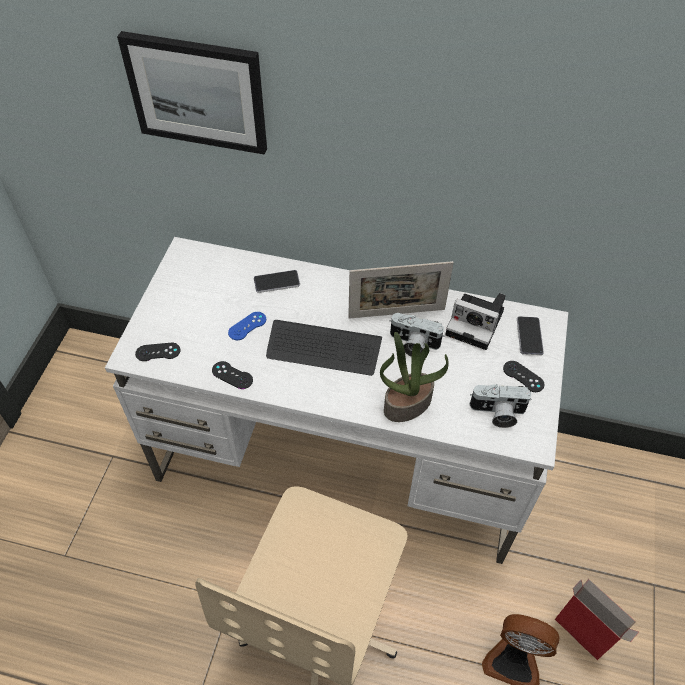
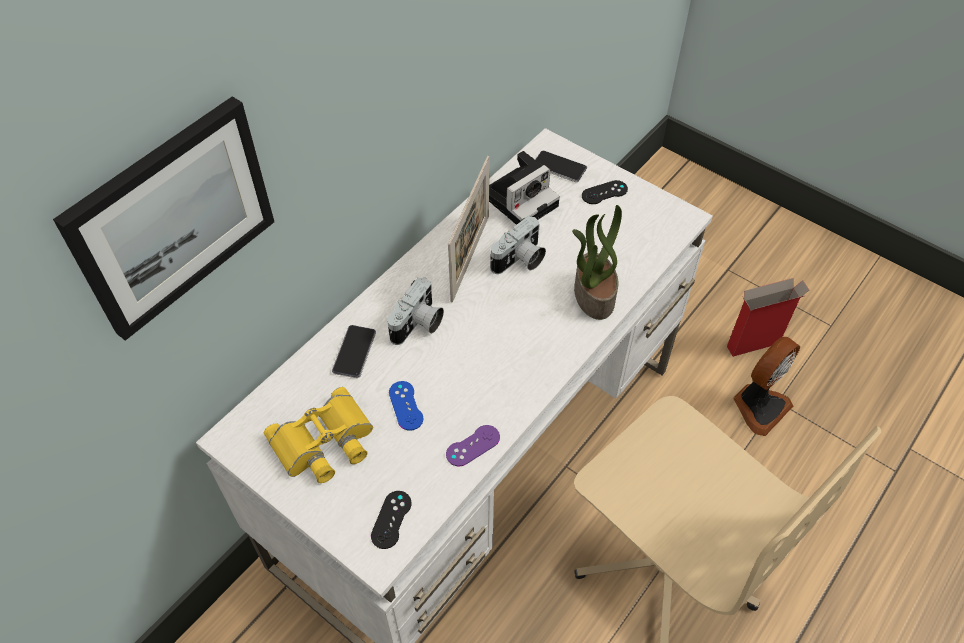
camera: 65 degrees left, 0 degrees up
(199, 296) = (324, 443): none -> yellow binoculars
(232, 375) = (473, 445): black game controller -> purple game controller
(323, 349) = (483, 341): keyboard -> none
(497, 413) = (638, 229): camera -> camera (418, 325)

